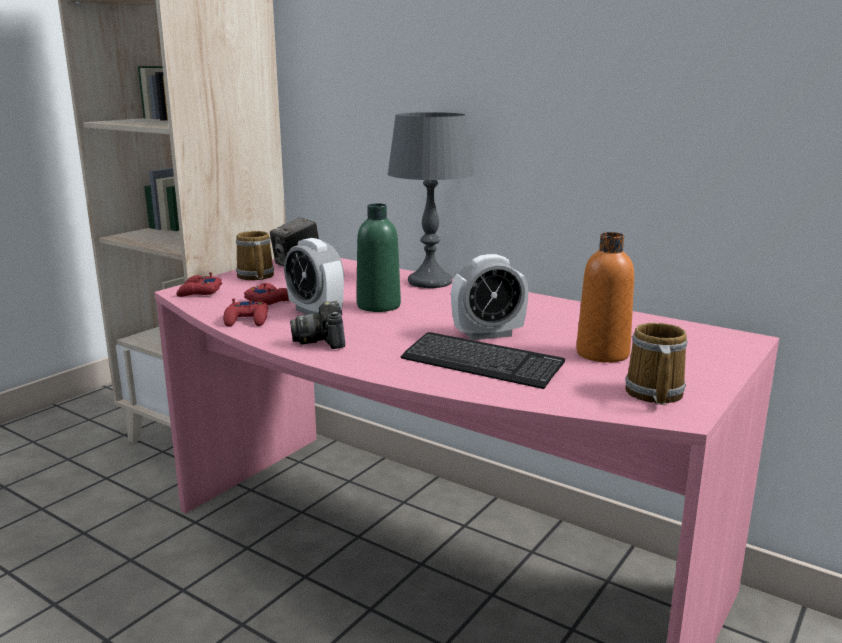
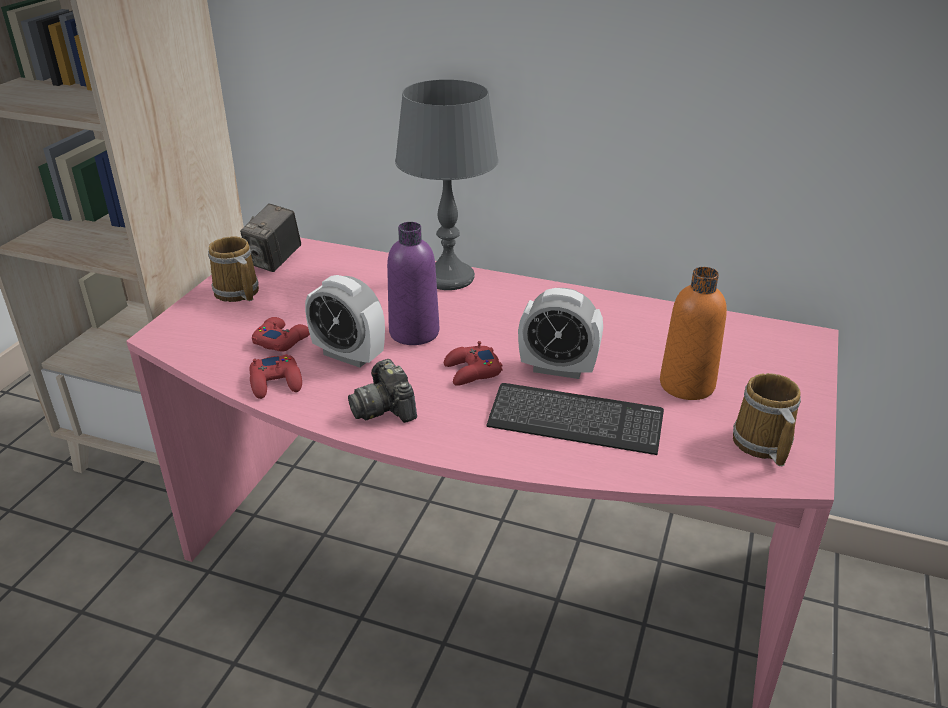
camera: 15 degrees left, 15 degrees up
(199, 292) = (185, 335): red game controller -> red game controller (472, 371)
(378, 306) = (414, 332): green bottle -> purple bottle
(488, 334) = (558, 369): alarm clock -> alarm clock turned 45 degrees clockwise

